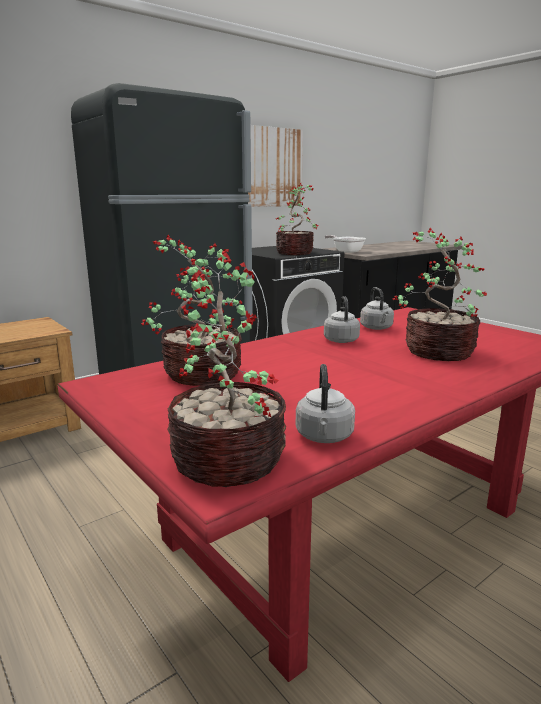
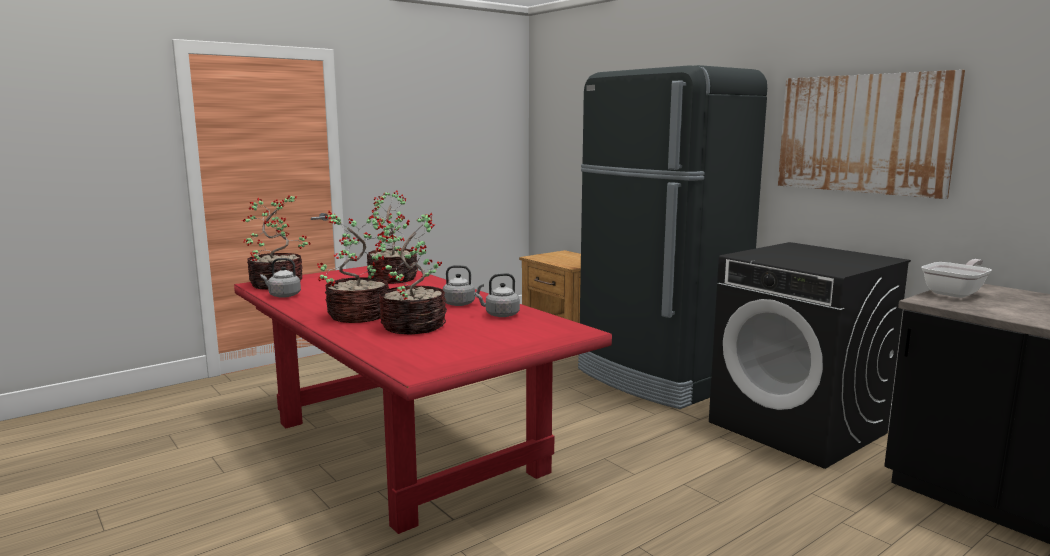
camera: 90 degrees right, 5 degrees down
(295, 253) = (785, 260): potted plant -> potted plant (356, 316)

